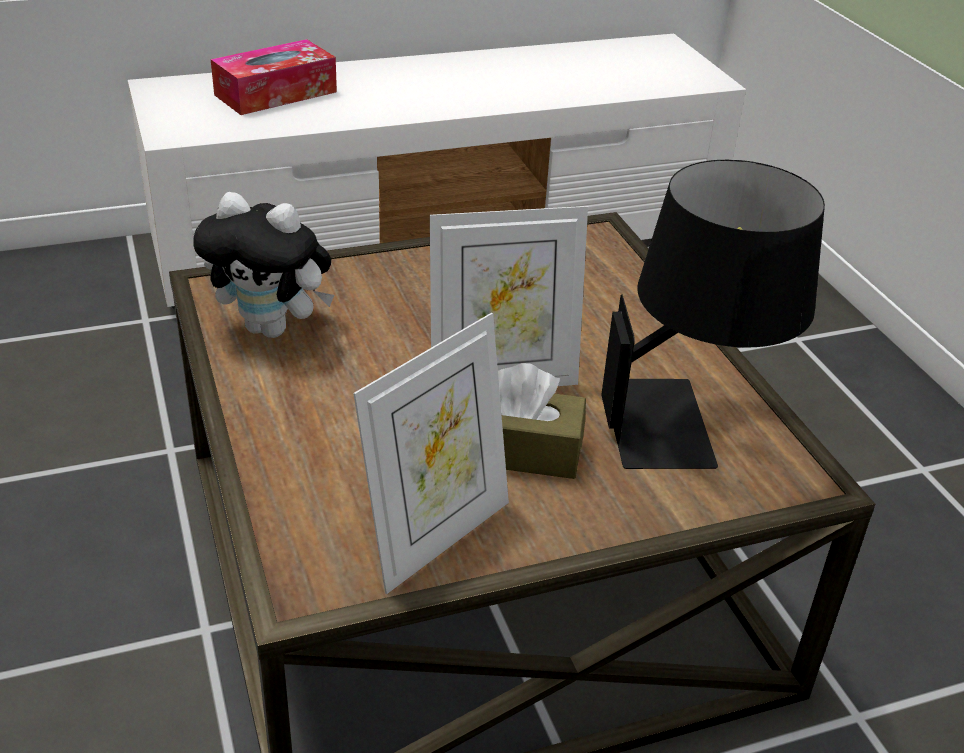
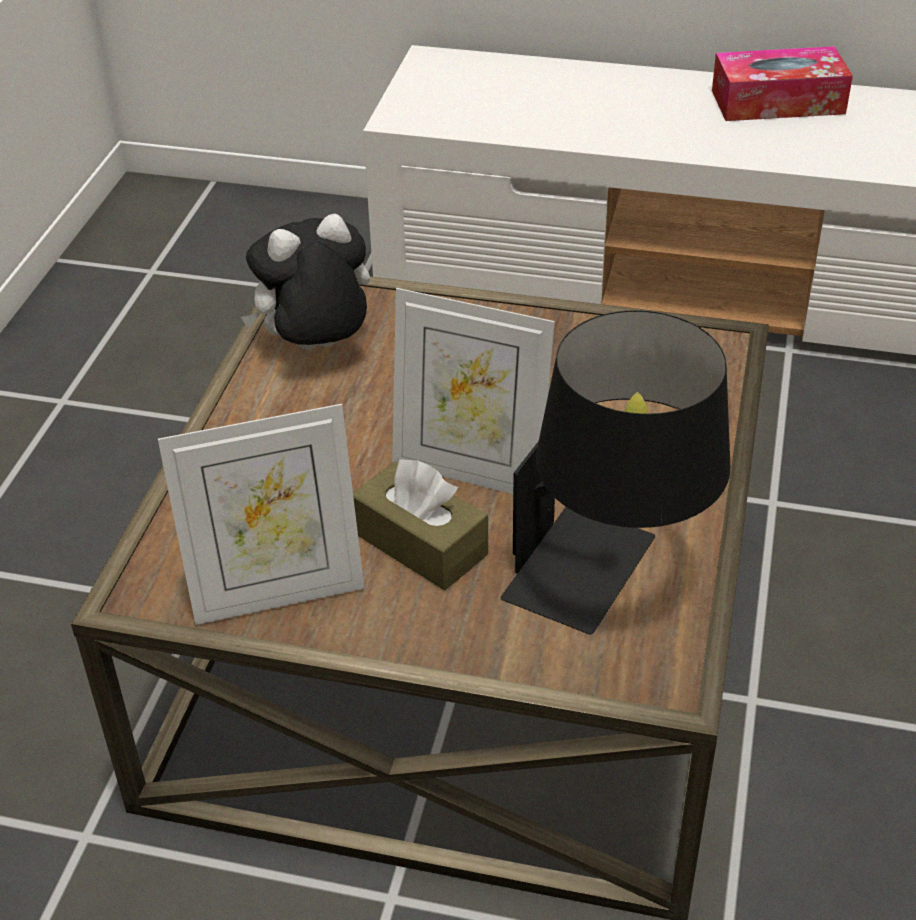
camera: 35 degrees right, 5 degrees up
(273, 328) = (316, 350): plush toy -> plush toy turned 105 degrees clockwise
(276, 93) = (538, 91): tissue box -> tissue box (777, 102)

